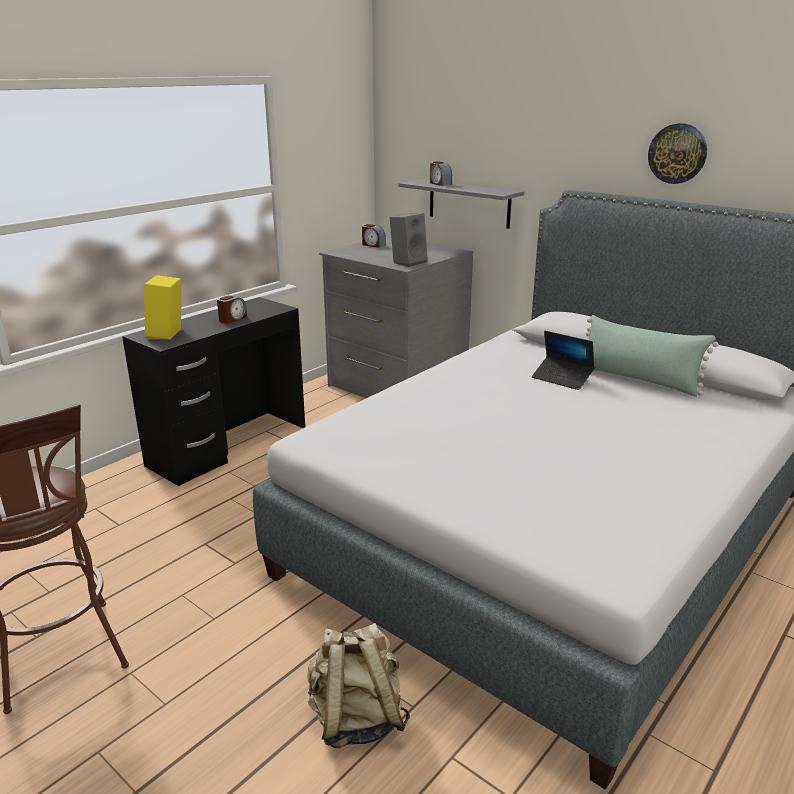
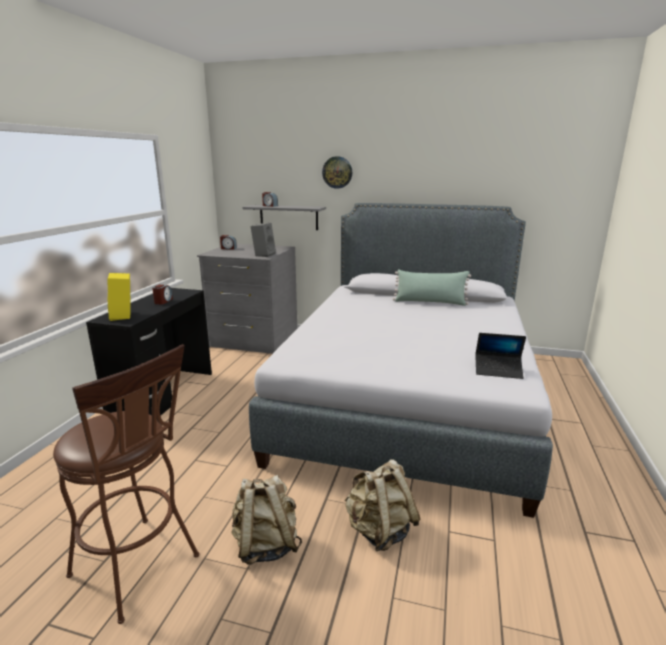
camera: 25 degrees left, 5 degrees down
(205, 682) = (265, 544): none -> beige backpack
(562, 378) = (392, 307): laptop -> laptop (498, 370)
(677, 153) = (418, 178): wall clock -> wall clock (337, 172)

